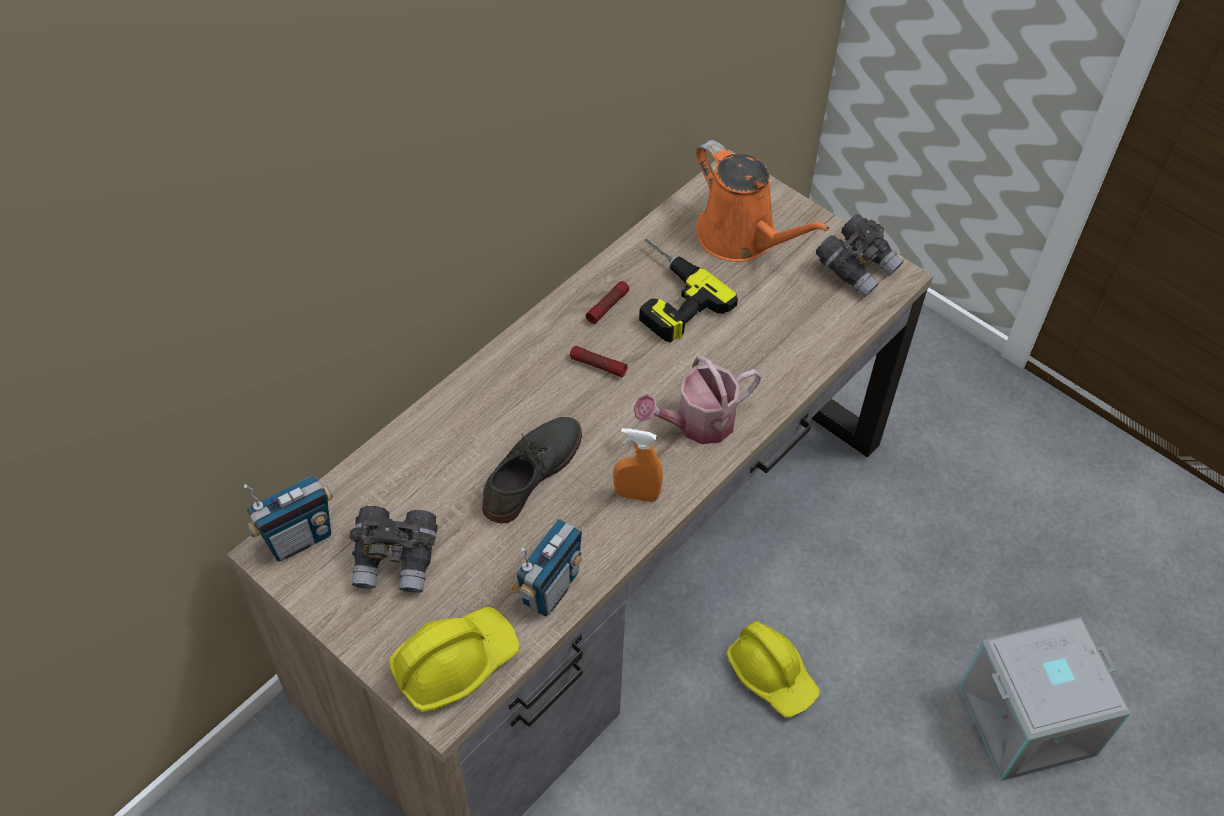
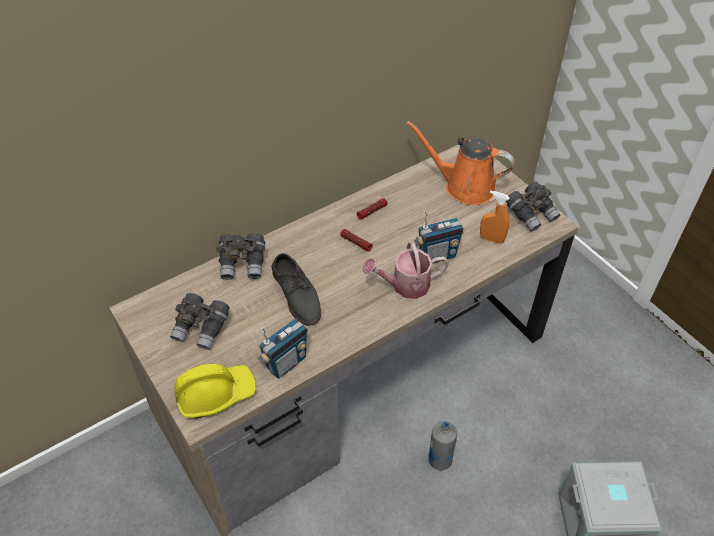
camera: 15 degrees right, 5 degrees down
(298, 538) = (151, 306): radio -> radio (437, 255)
(427, 436) = (243, 264): none -> grey binoculars
(531, 471) = (297, 294): grey shoe -> grey shoe turned 105 degrees clockwise
(636, 495) = (355, 319): orange spray bottle -> orange spray bottle (491, 239)
(666, 295) = (408, 211): power drill -> none
(742, 237) = (464, 187): orange watering can -> orange watering can turned 135 degrees clockwise
(772, 675) = (439, 460): yellow hard hat -> grey bottle

